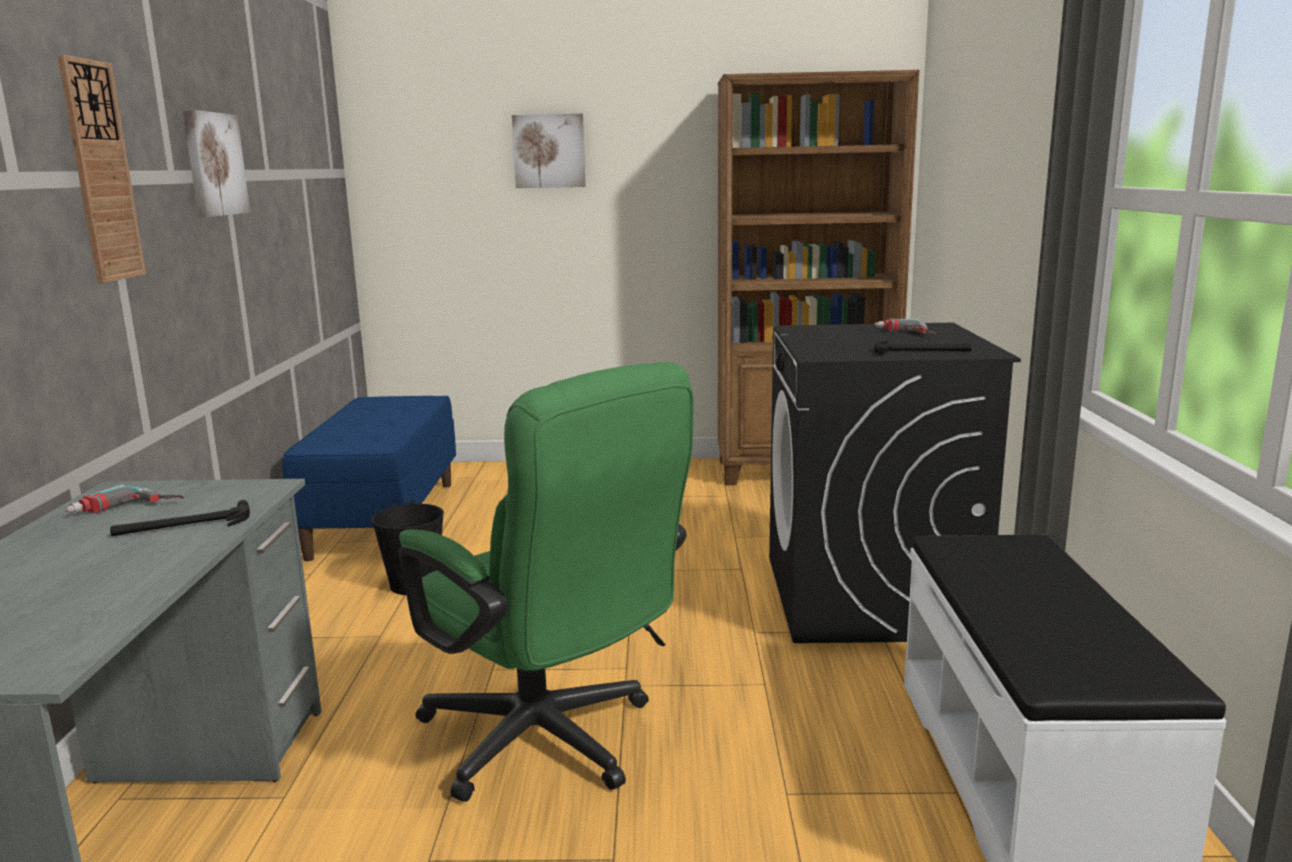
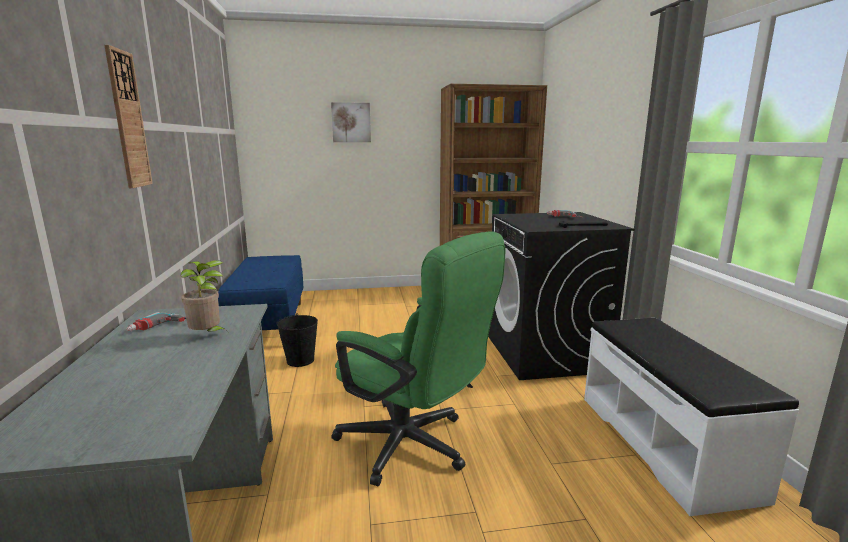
camera: 10 degrees left, 0 degrees up
(182, 526) = (208, 335): hammer -> potted plant
(214, 164) = (180, 121): picture -> none

